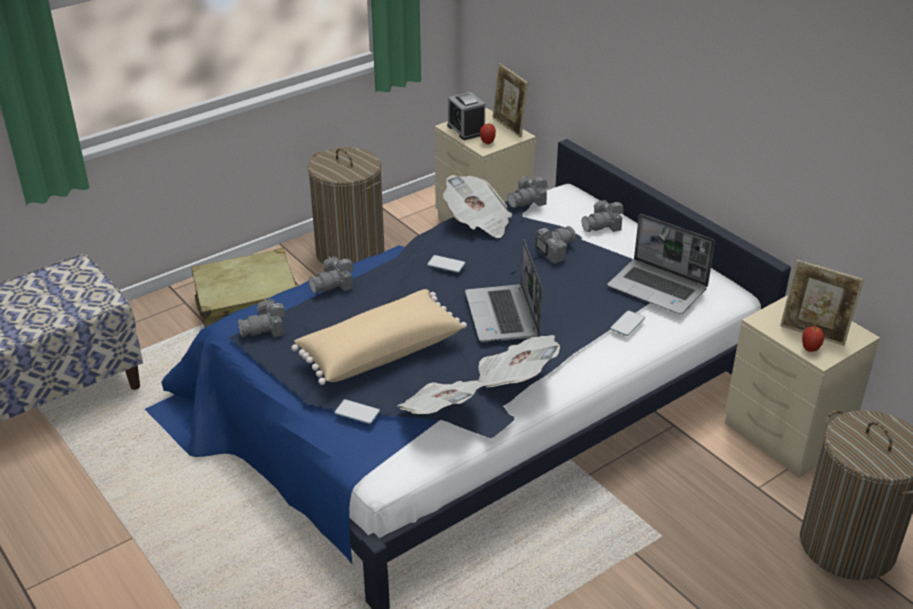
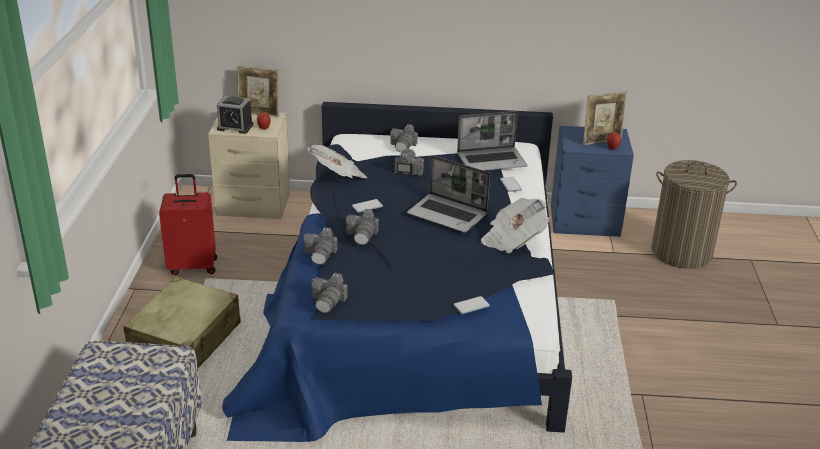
camera: 50 degrees left, 5 degrees down
(350, 252) = (193, 266): laundry basket -> red suitcase
(379, 351) = (420, 270): beige pillow -> none
(440, 412) = (512, 277): newspaper -> none
(528, 201) = (344, 151): camera -> camera (362, 235)
(786, 436) = (586, 222): beige nightstand -> blue nightstand

